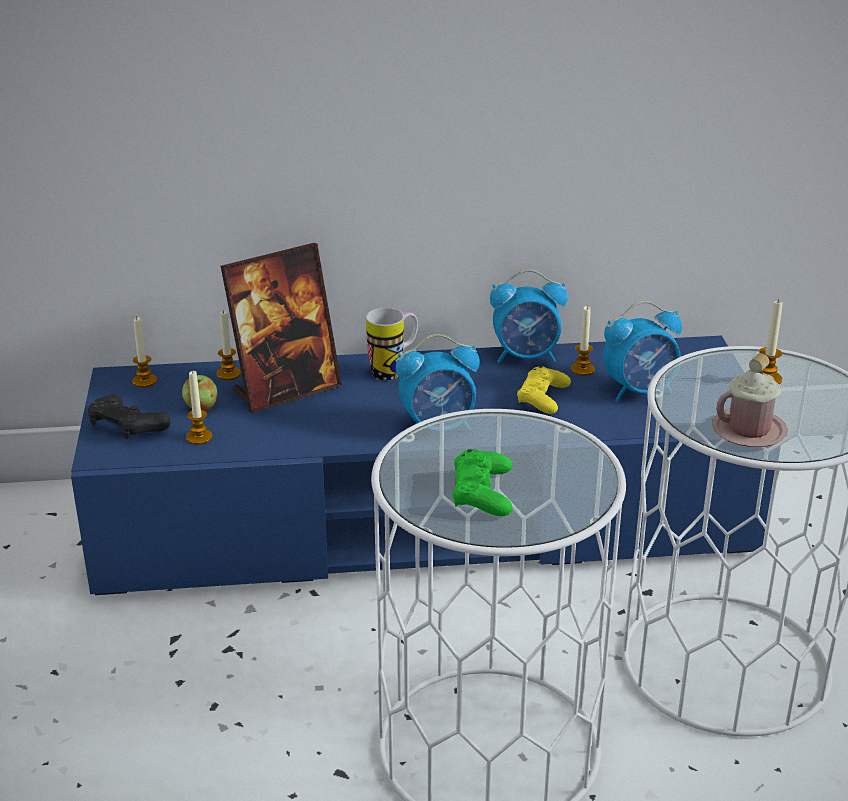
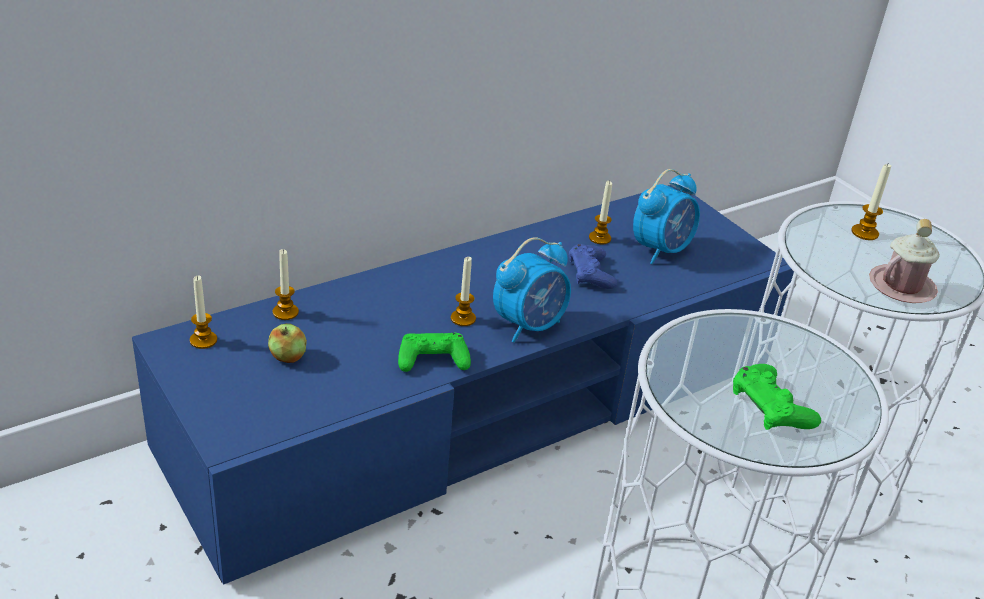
camera: 30 degrees left, 5 degrees up
(127, 427) = (228, 399): black game controller -> none
(199, 437) = (314, 392): candle -> candle (463, 318)
(286, 390) = (357, 317): picture frame -> none
(323, 435) = (433, 359): none -> green game controller
(393, 371) = (442, 275): mug -> none
(526, 357) = (544, 235): alarm clock -> none
(543, 397) = (591, 273): yellow game controller -> blue game controller

